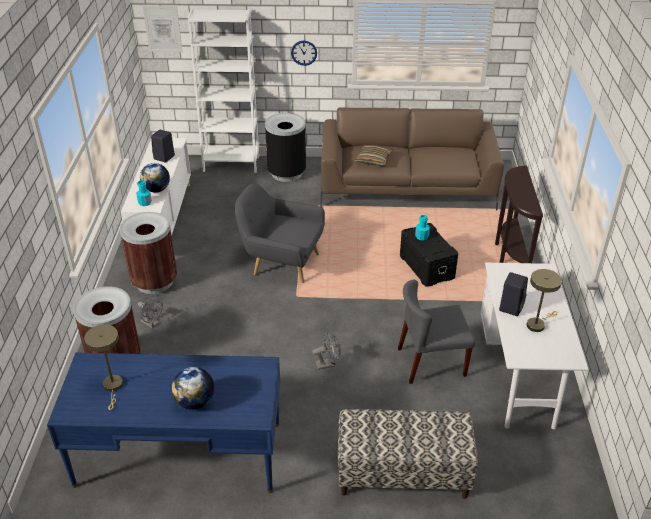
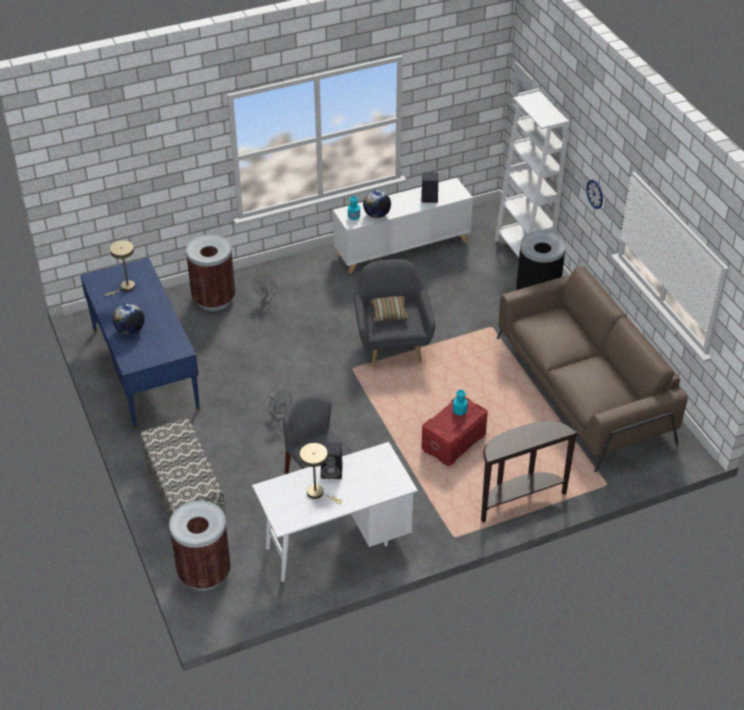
camera: 65 degrees right, 5 degrees up
(154, 282) = (316, 279): brown trash can -> brown trash can (204, 573)
(373, 160) = (547, 332): pillow -> pillow (389, 313)
(426, 267) = (453, 441): black storage box -> red storage box

